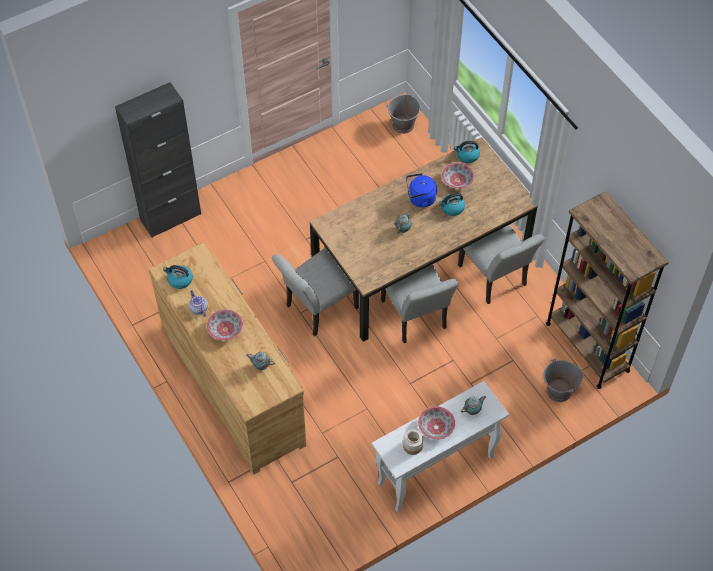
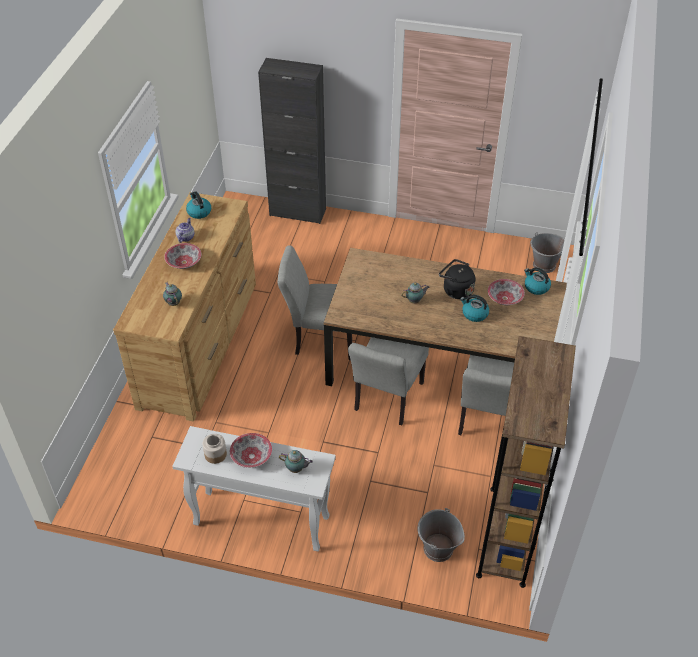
camera: 45 degrees right, 10 degrees down
(420, 199) = (456, 290): blue kettle -> black kettle

